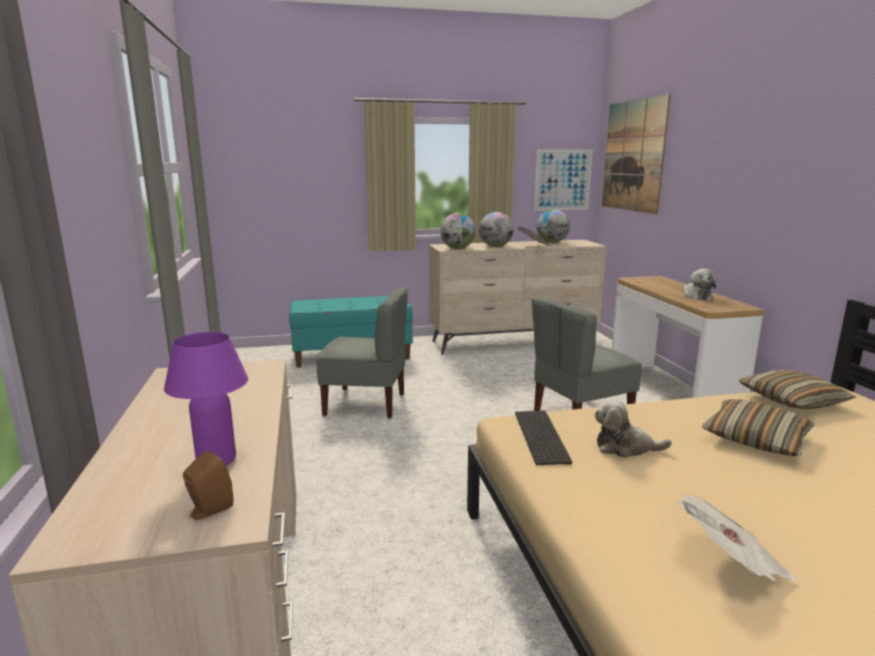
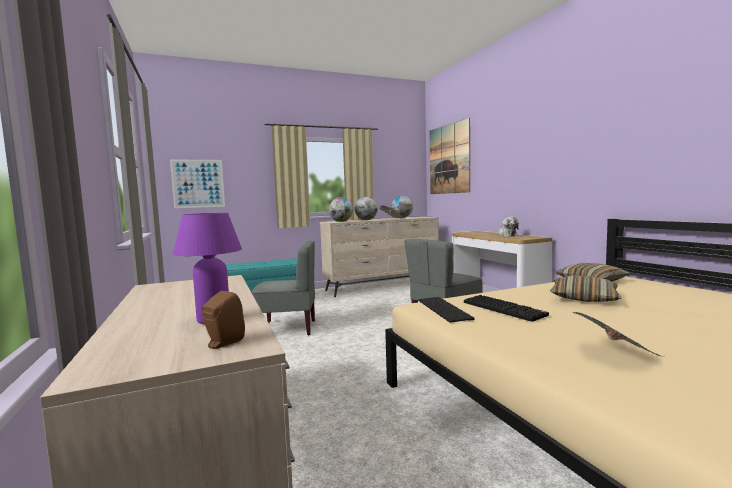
camera: 10 degrees left, 10 degrees down
(562, 180) = (404, 178): picture -> picture (198, 183)
(625, 447) = (504, 309): plush toy -> keyboard

